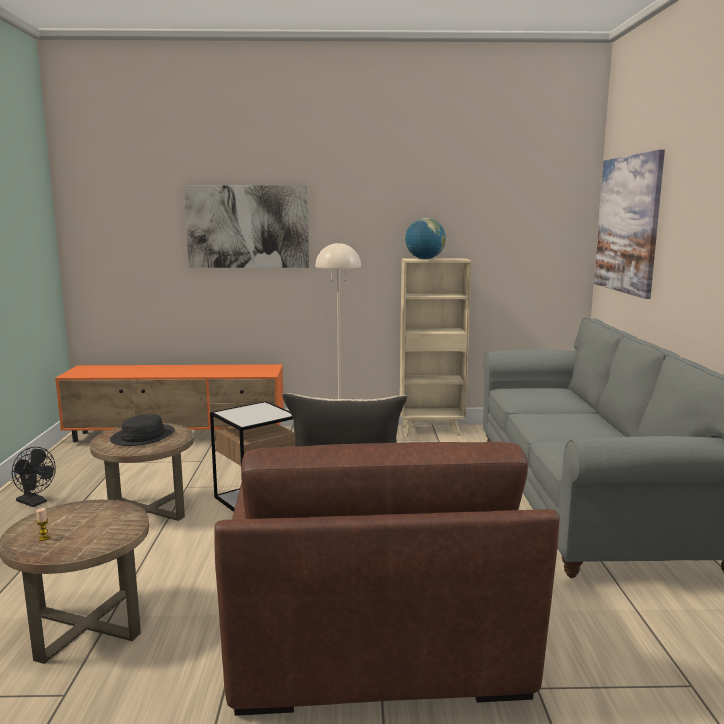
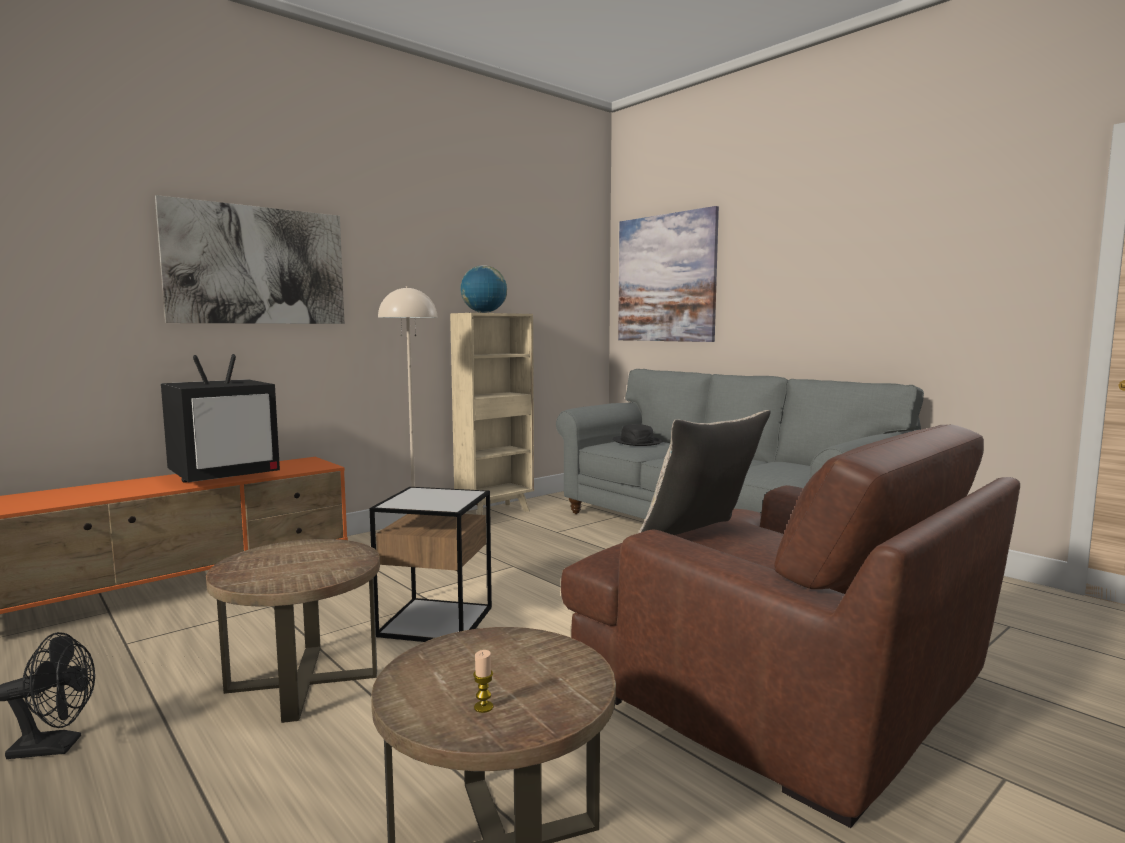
camera: 40 degrees left, 5 degrees down
(143, 436) = (293, 561): black hat -> black hat (637, 442)
(207, 371) = (225, 476): none -> television

